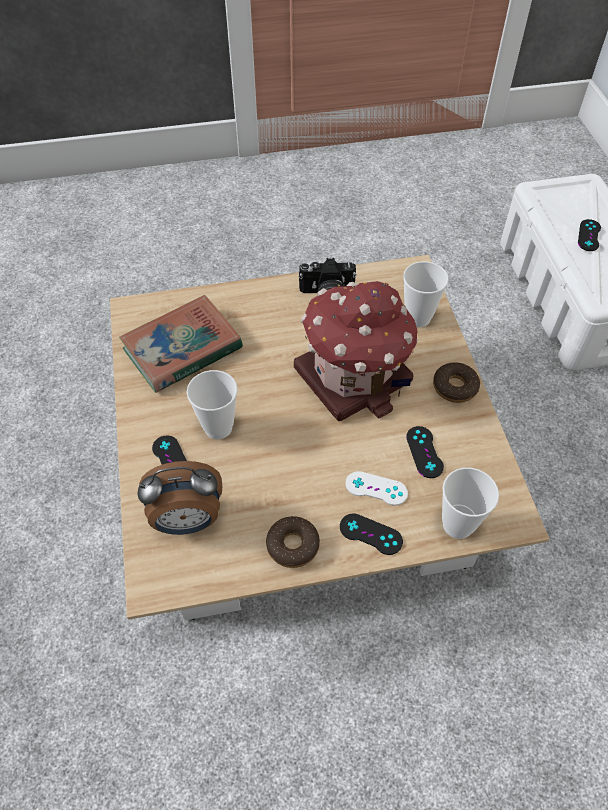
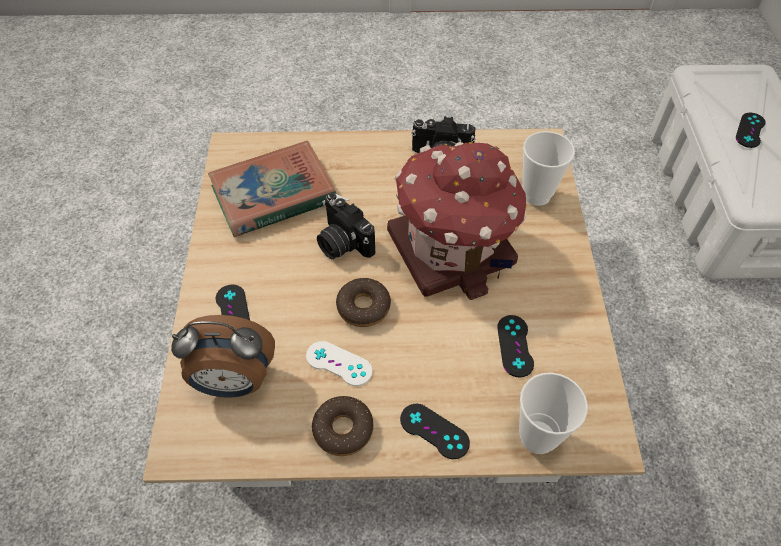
camera: 10 degrees right, 0 degrees up
(218, 428) = (291, 284): cup -> none
(255, 384) = (342, 242): none -> camera
(376, 488) = (451, 379): white game controller -> white game controller (339, 363)
(455, 387) = (564, 277): donut -> donut (363, 307)

